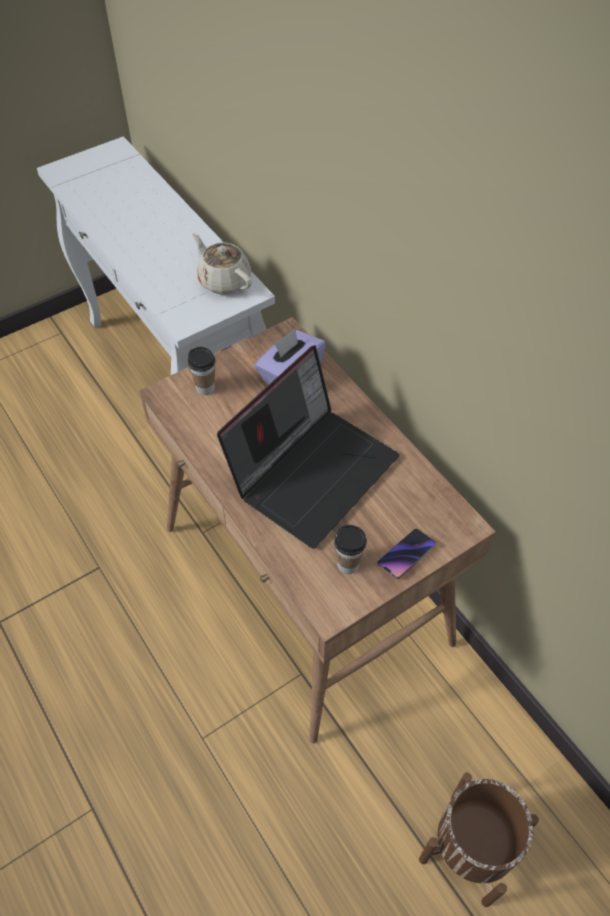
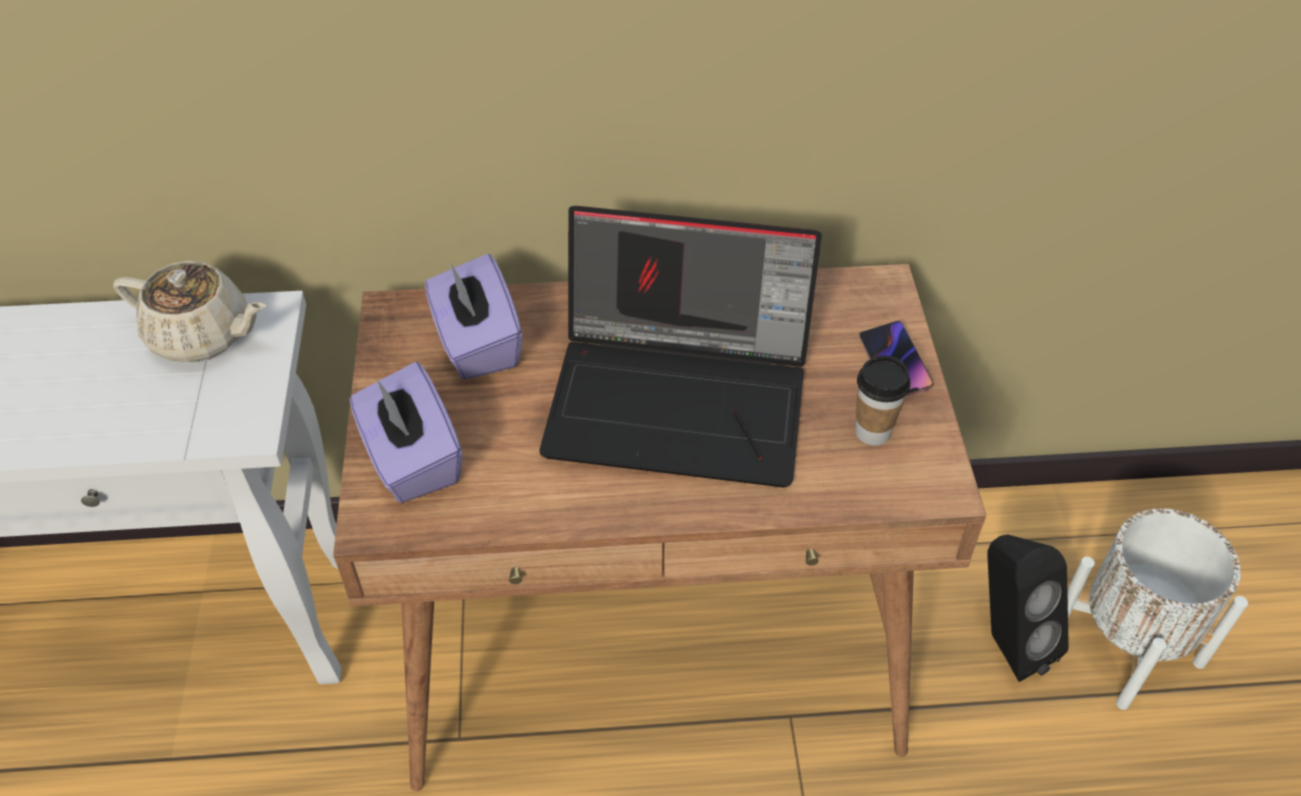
camera: 60 degrees left, 5 degrees down
(205, 388) = (411, 459): cup -> purple tissue box
(224, 280) = (202, 335): beige teapot -> beige teapot turned 150 degrees counterclockwise
(313, 470) = (682, 398): laptop -> laptop turned 120 degrees clockwise
(422, 771) = (1005, 641): none -> black speaker
(470, 848) = (1126, 643): brown planter -> white planter

